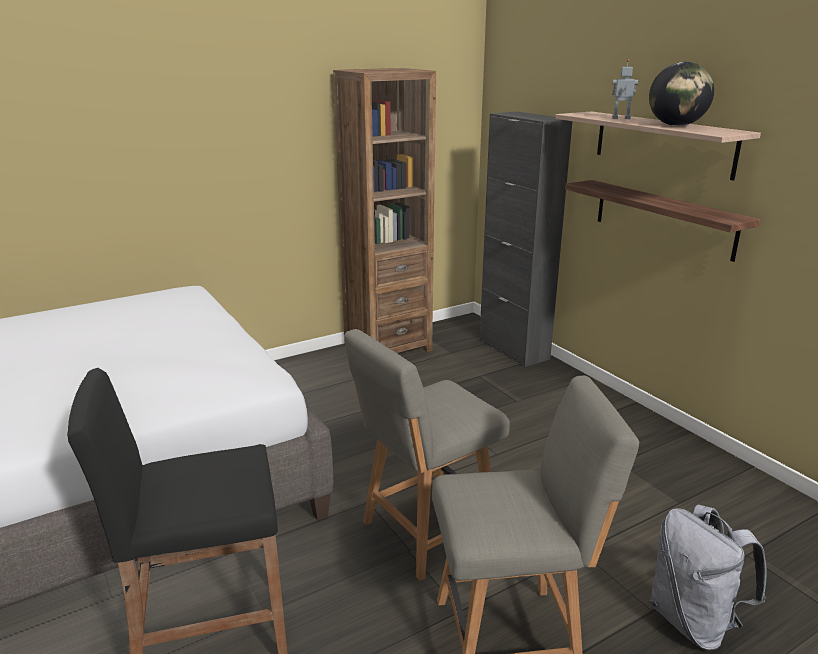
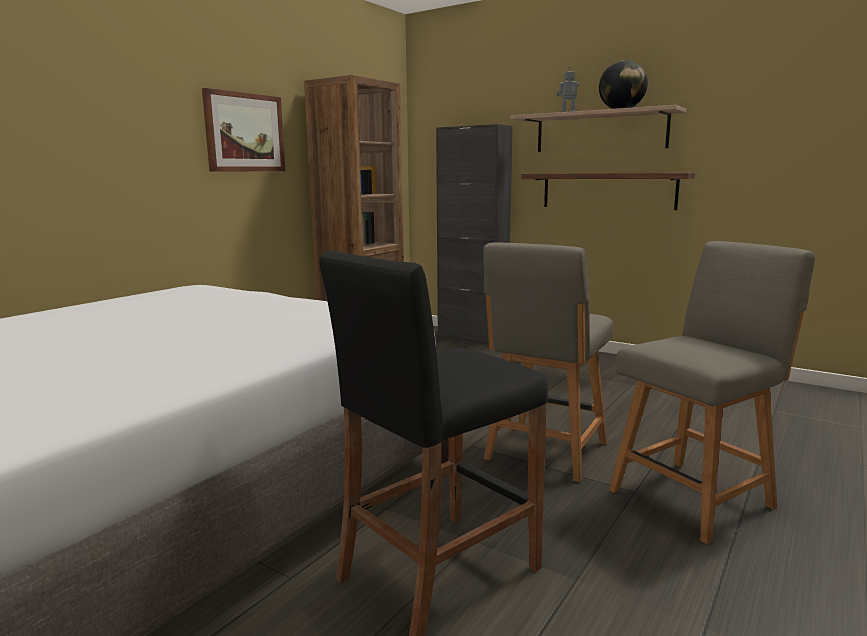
camera: 25 degrees left, 10 degrees down
(259, 133) = (244, 132): none -> picture
(693, 621) = (791, 453): grey backpack -> none

